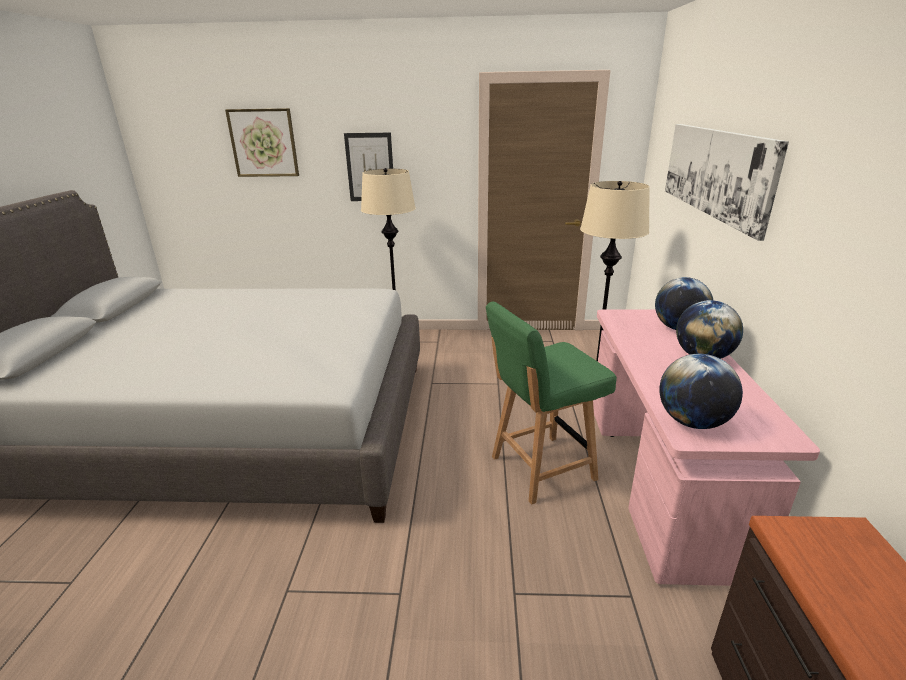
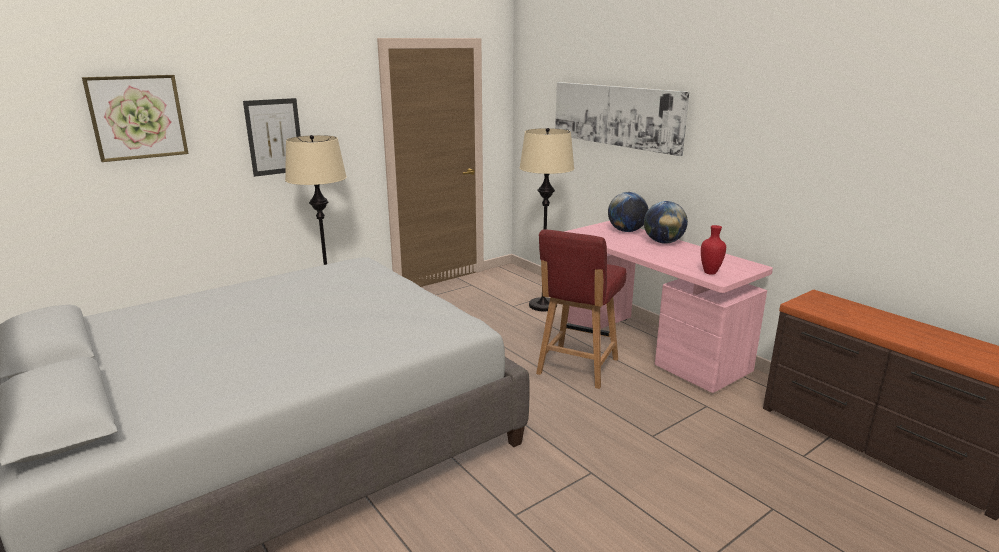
camera: 40 degrees left, 5 degrees down
(540, 468) = (577, 367): green chair -> red chair
(692, 422) = (710, 273): globe -> red vase

